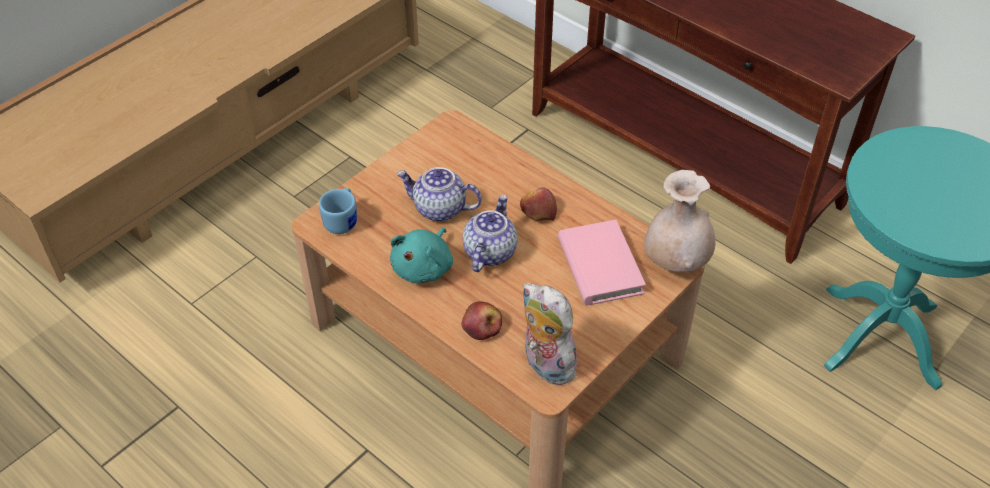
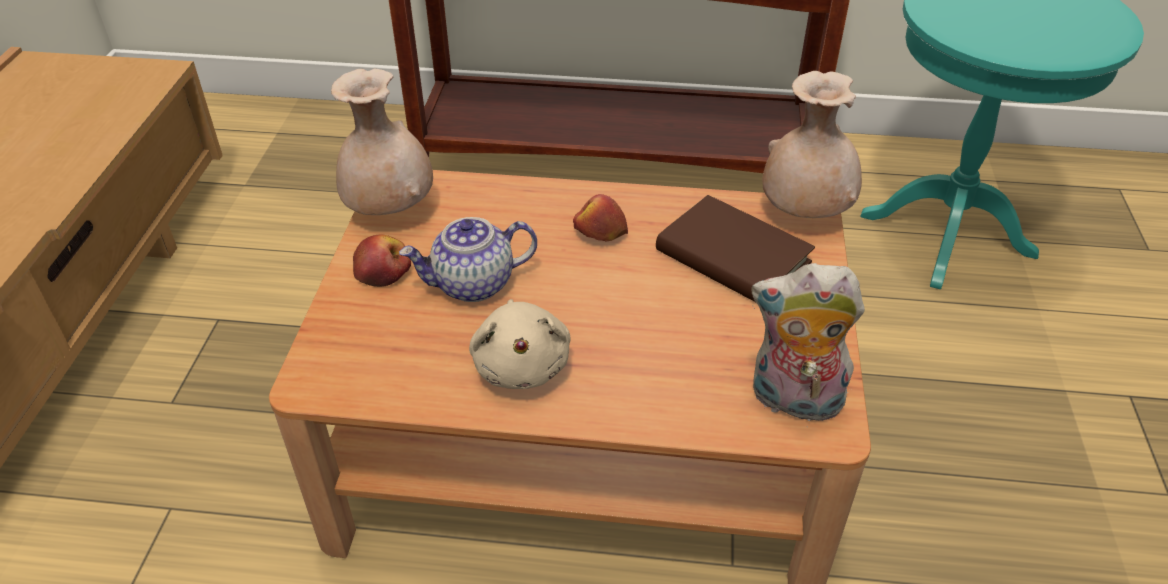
camera: 35 degrees left, 5 degrees down
(343, 220) = (348, 360): blue mug -> none
(424, 267) = (521, 364): turquoise plush toy -> beige plush toy
(434, 140) = (389, 209): none -> beige vase
(482, 326) = (669, 397): apple -> apple (383, 271)
(489, 251) = (587, 303): teapot -> none
(599, 266) = (732, 257): pink book -> brown book

